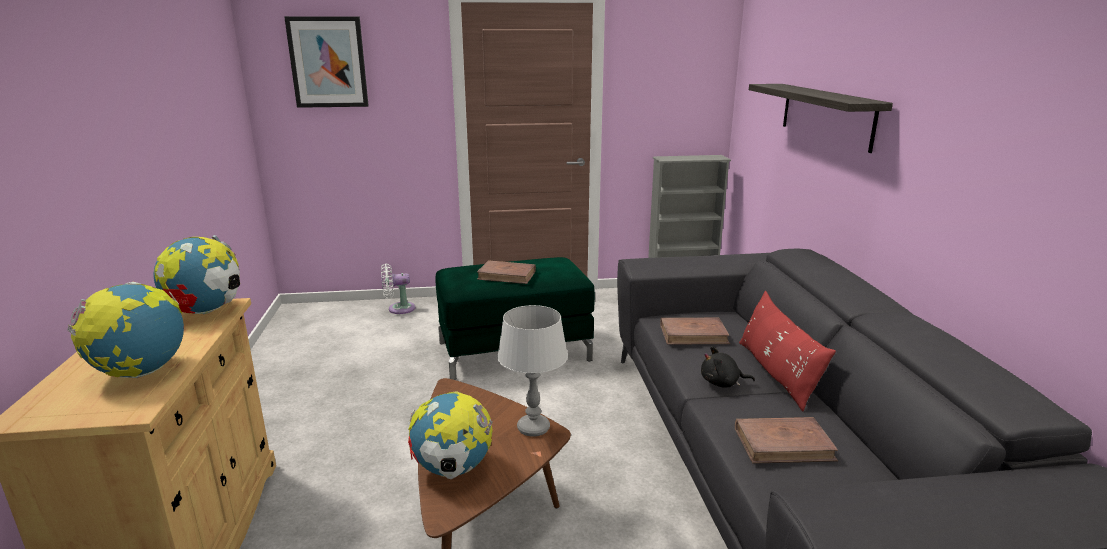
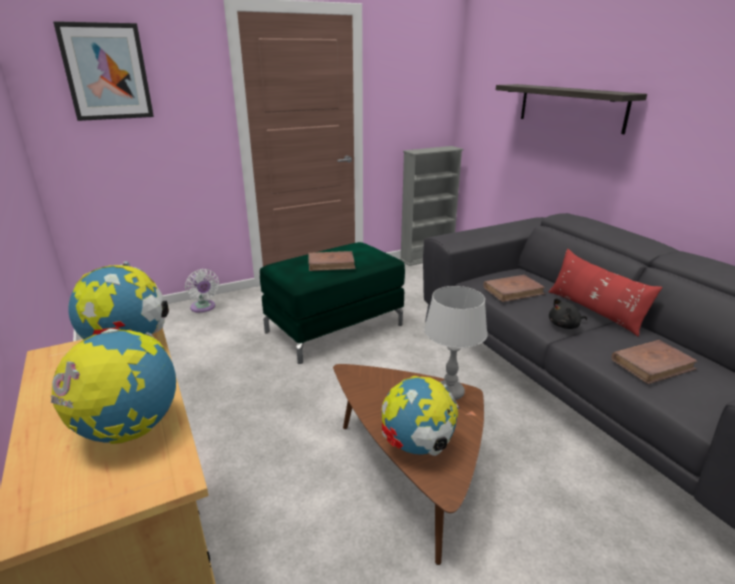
camera: 20 degrees left, 5 degrees up
(398, 309) = (203, 308): white fan -> white fan turned 90 degrees counterclockwise

